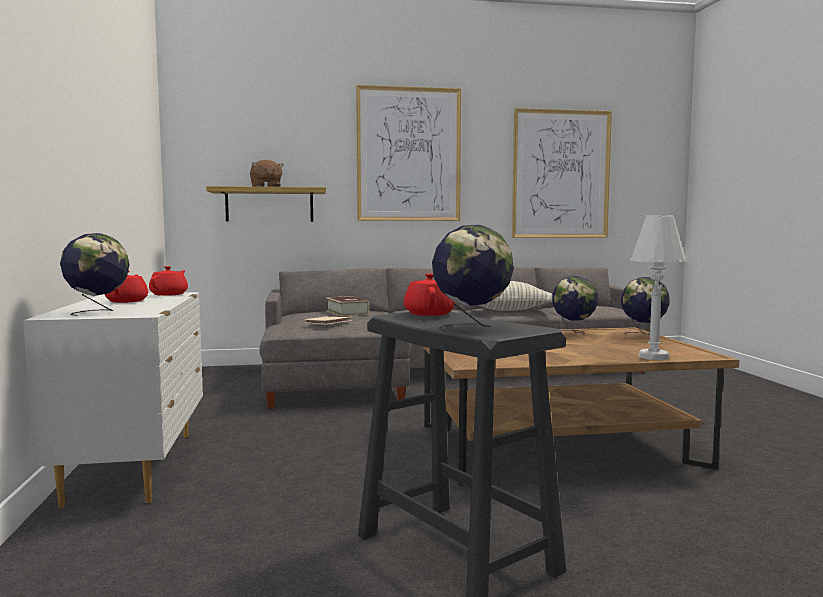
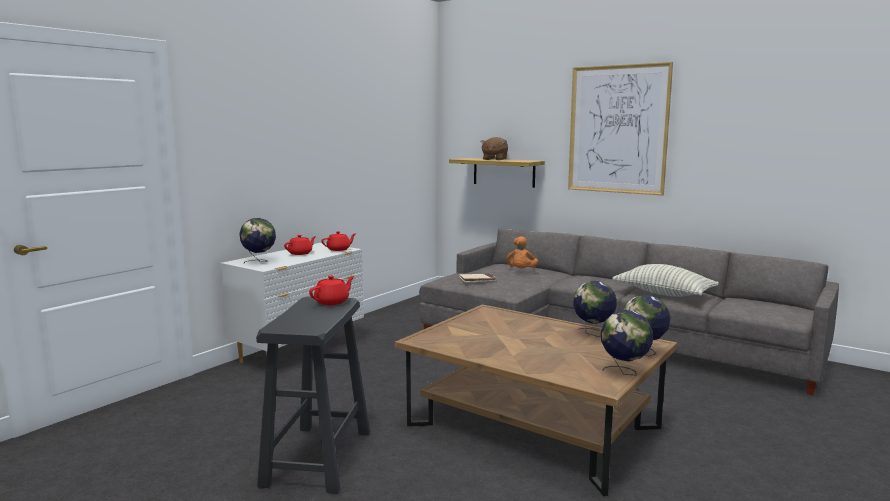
camera: 45 degrees right, 5 degrees up
(347, 312) = (521, 271): book -> orange plush toy
(472, 327) = (296, 319): globe -> globe (624, 372)
(561, 174) = (788, 150): picture -> none
(653, 357) = (552, 374): white table lamp -> none

